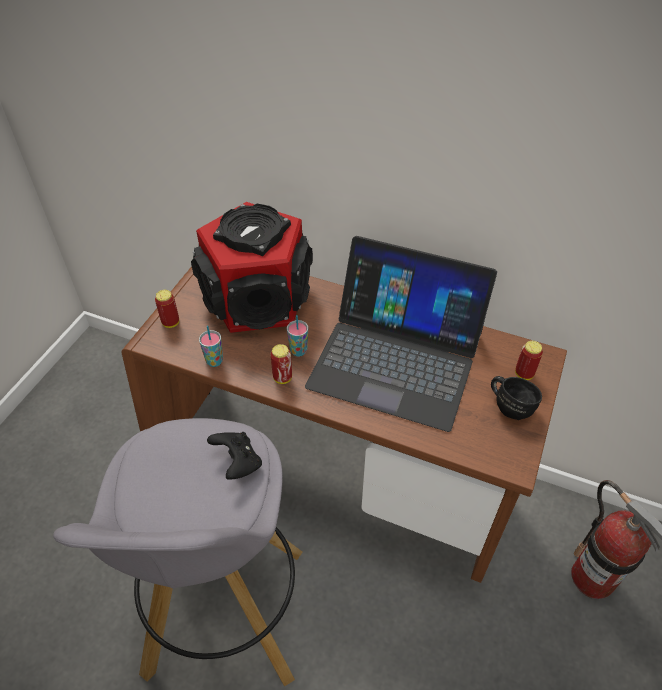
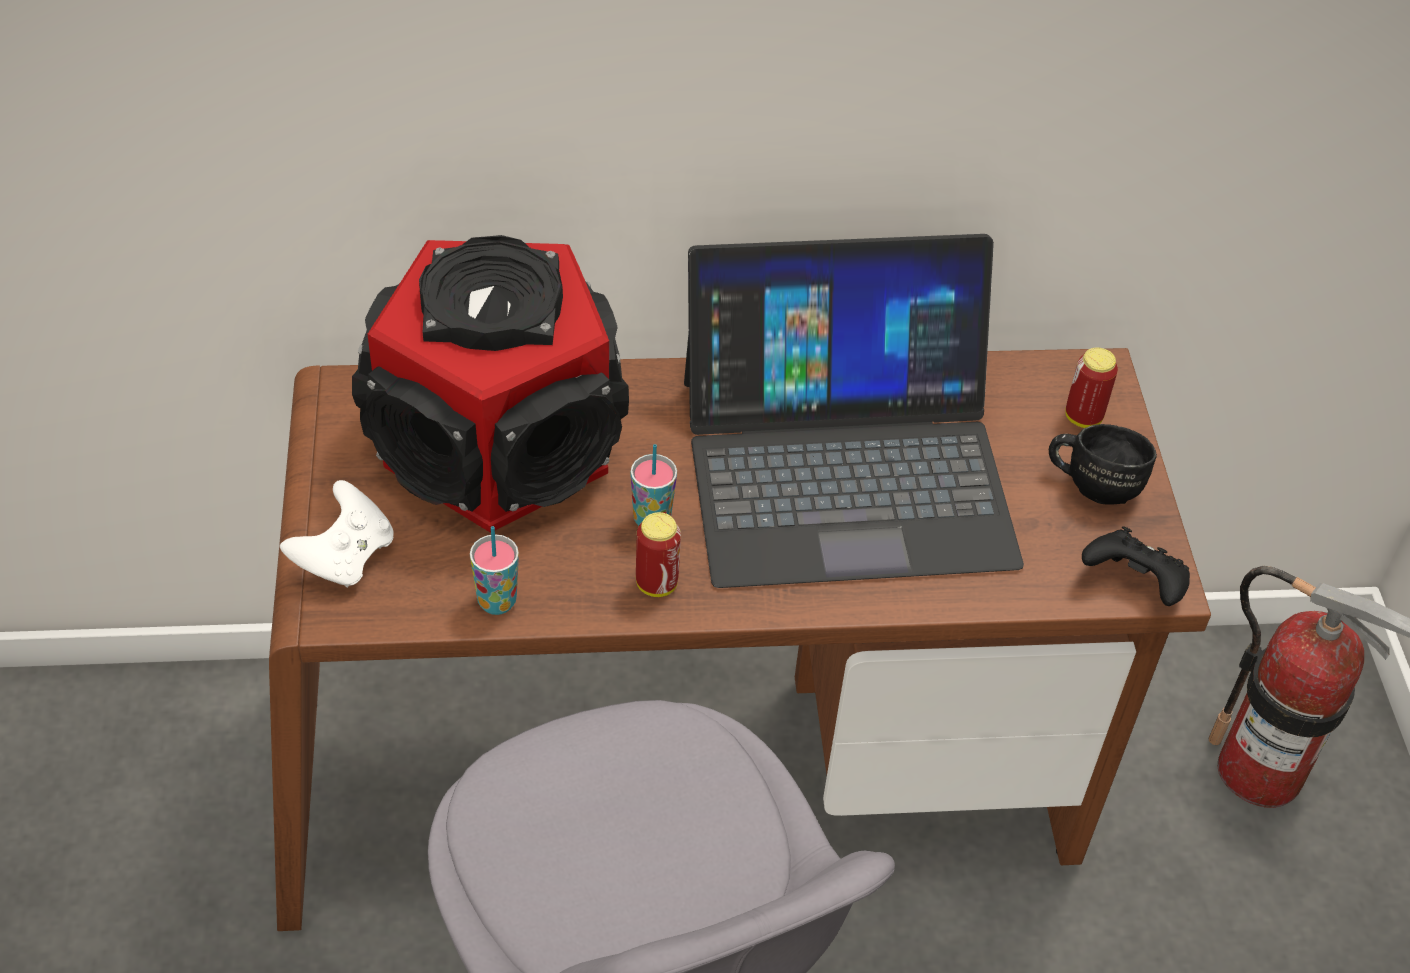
camera: 30 degrees left, 0 degrees up
(170, 322) = (344, 557): can -> white game controller
(237, 462) = (688, 773): black game controller -> black game controller (1133, 585)

